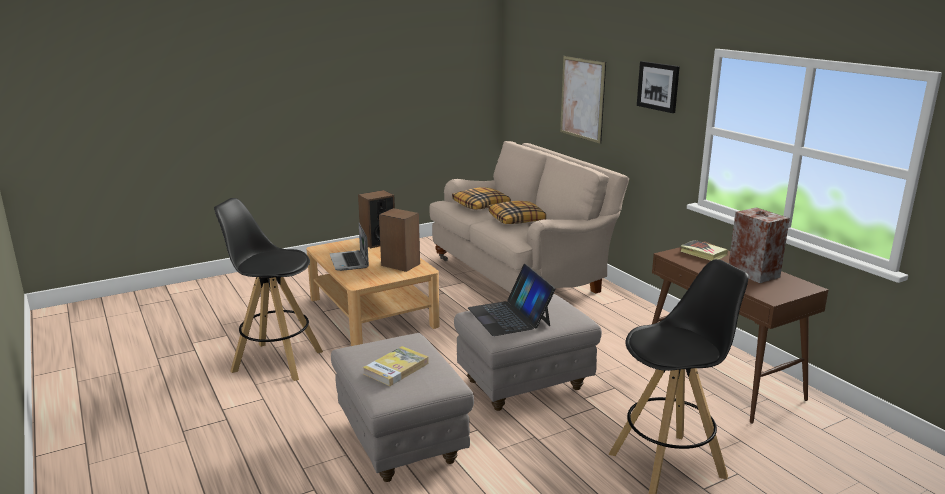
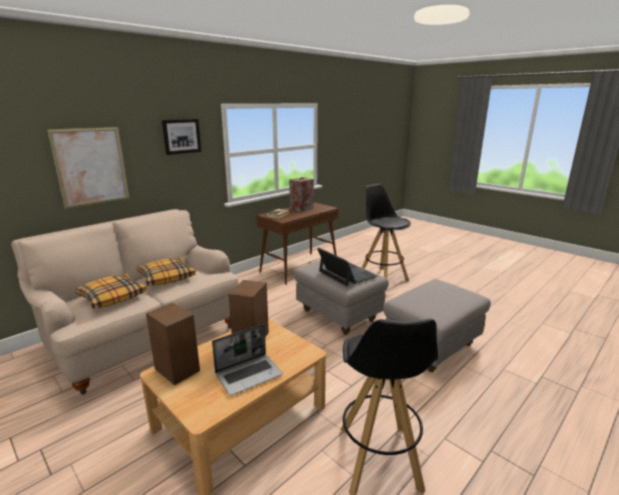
camera: 105 degrees left, 0 degrees up
(396, 368) = (444, 296): book -> none
(509, 316) = (347, 274): laptop -> laptop turned 90 degrees counterclockwise

